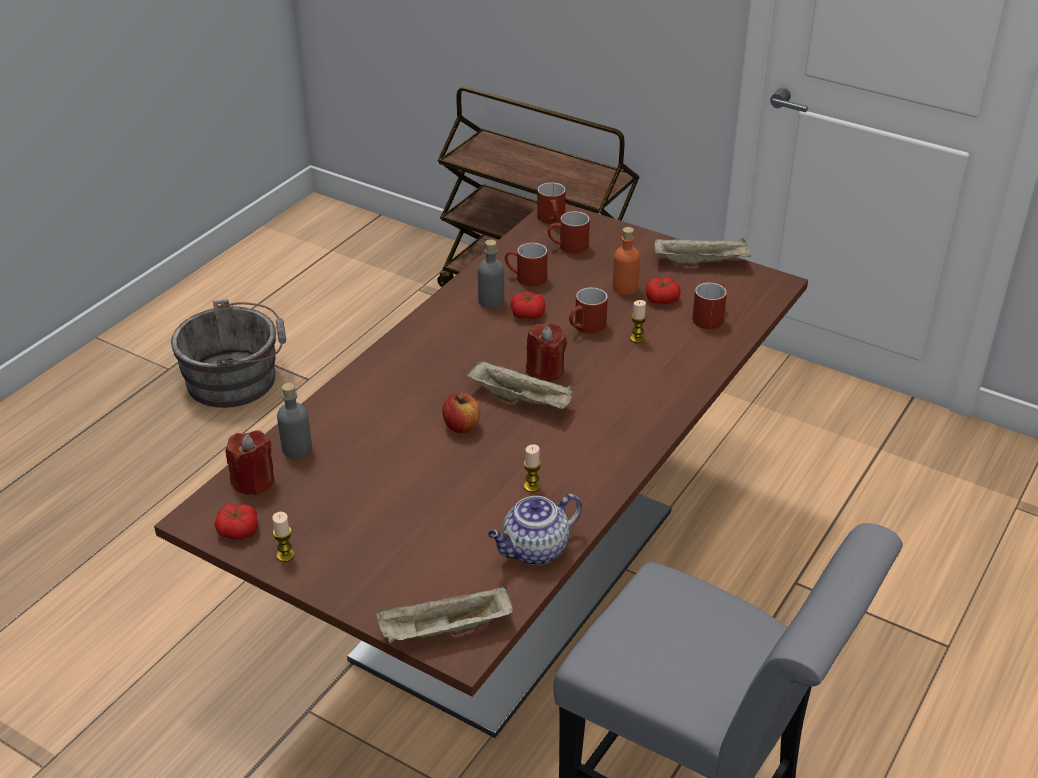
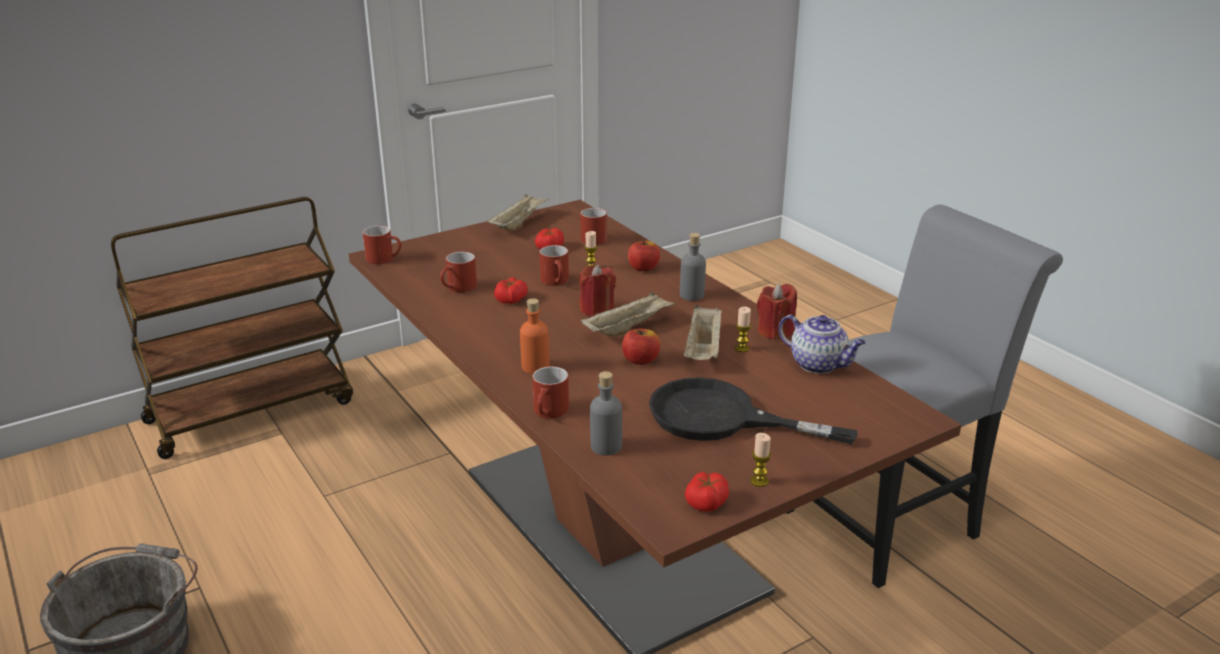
camera: 65 degrees left, 10 degrees down
(253, 481) = (637, 480): red candle -> red candle (775, 331)
(383, 505) = (721, 418): none -> black frying pan
(444, 631) = (895, 422): beige tray -> beige tray (703, 350)
(491, 301) = (474, 310): grey bottle -> grey bottle (692, 295)
(534, 550) = (819, 364): teapot -> teapot turned 45 degrees counterclockwise
(568, 247) = (435, 263): red mug -> red mug (550, 413)
(625, 288) = (519, 256): orange bottle -> orange bottle (535, 367)
(667, 372) = (643, 268): none -> apple

